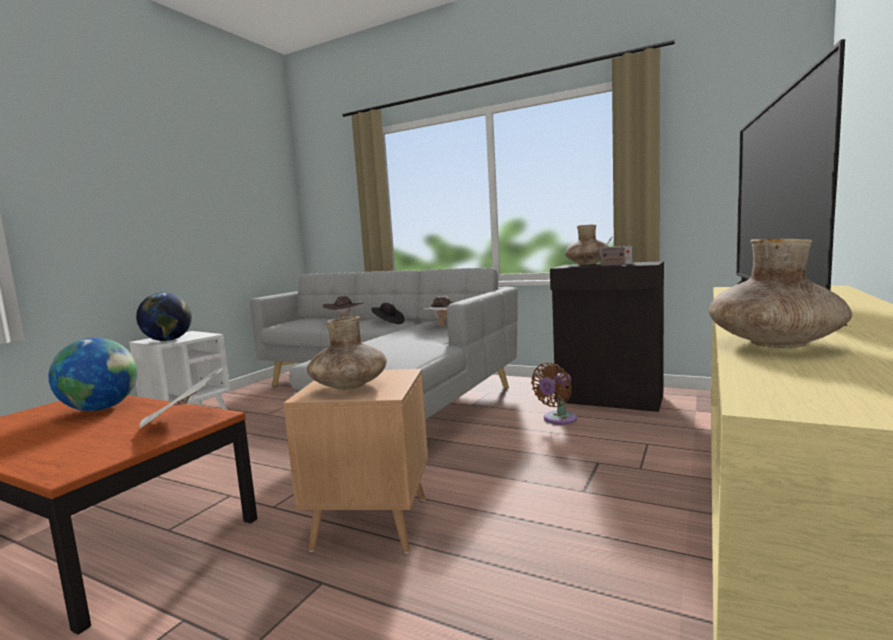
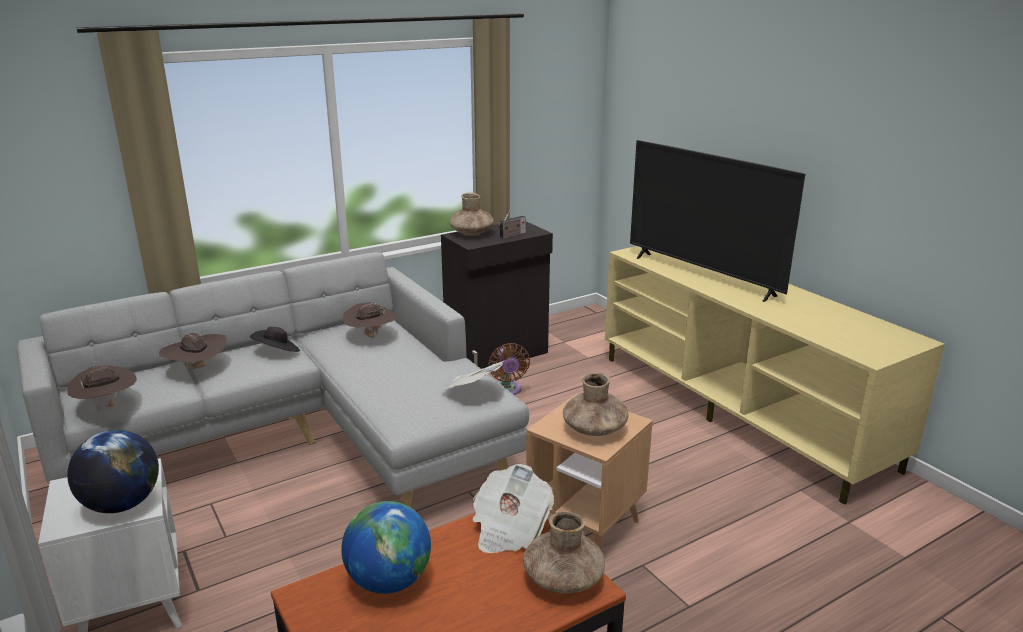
camera: 60 degrees left, 15 degrees up
(286, 323) = (107, 406): none -> brown hat
(396, 356) = (473, 391): none -> newspaper
(774, 344) = (795, 321): brown vase -> brown vase (563, 578)

